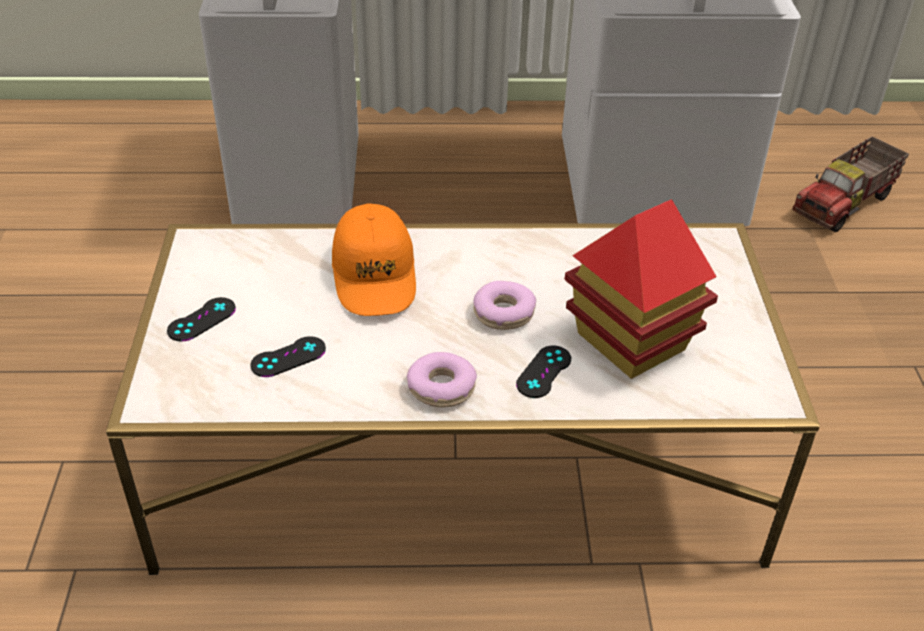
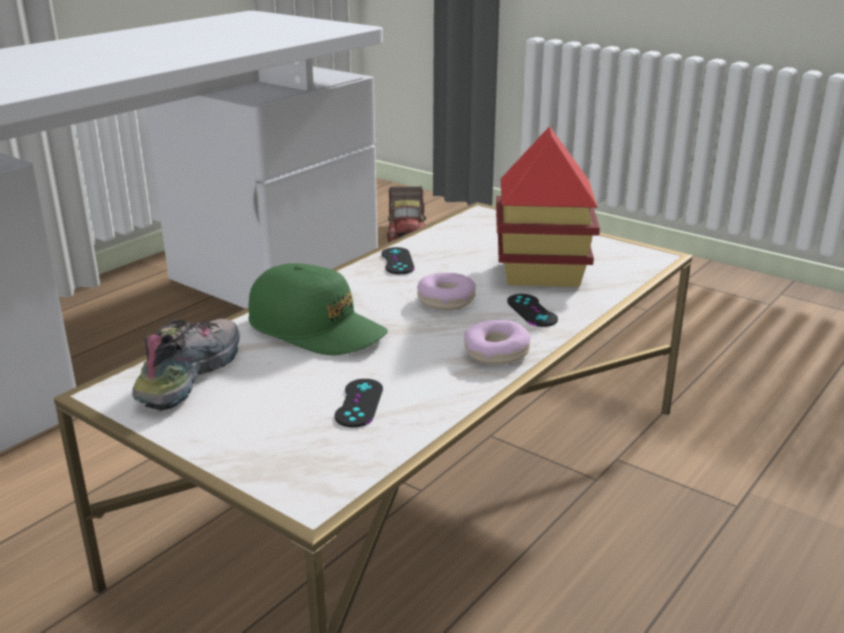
camera: 50 degrees left, 15 degrees down
(202, 319) = (235, 428): black game controller -> black game controller (397, 261)
(248, 258) = (189, 375): none -> shoe
(375, 275) = (316, 329): orange cap -> green cap

